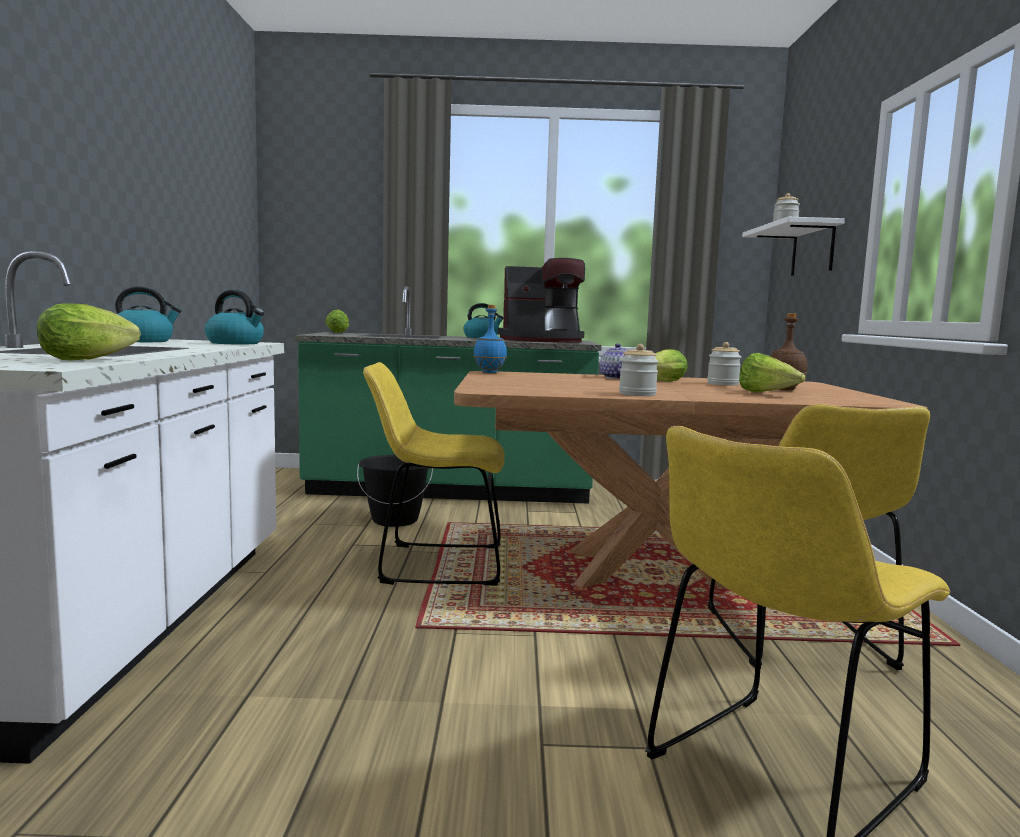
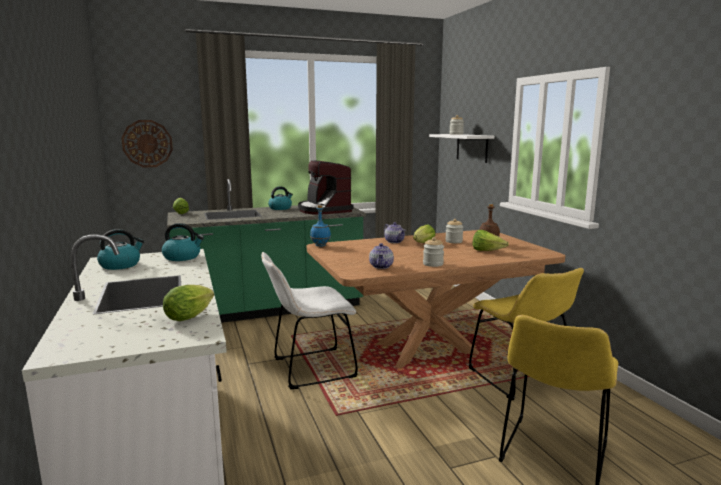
camera: 20 degrees left, 5 degrees up
(312, 236) = (147, 143): none -> wall clock
(395, 520) = (257, 339): black bucket -> none
(434, 565) = (309, 369): yellow chair -> white chair
(542, 341) = (324, 210): coffee machine -> coffee machine turned 90 degrees clockwise
(542, 389) = (381, 266): none -> teapot

